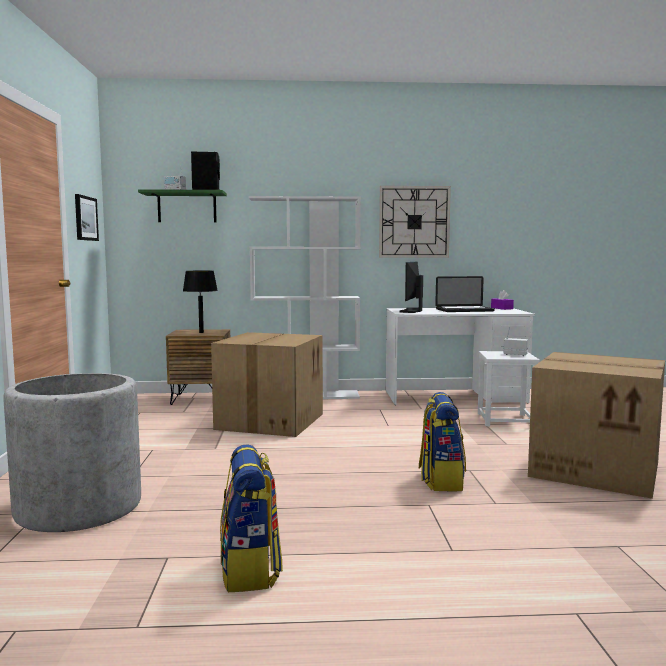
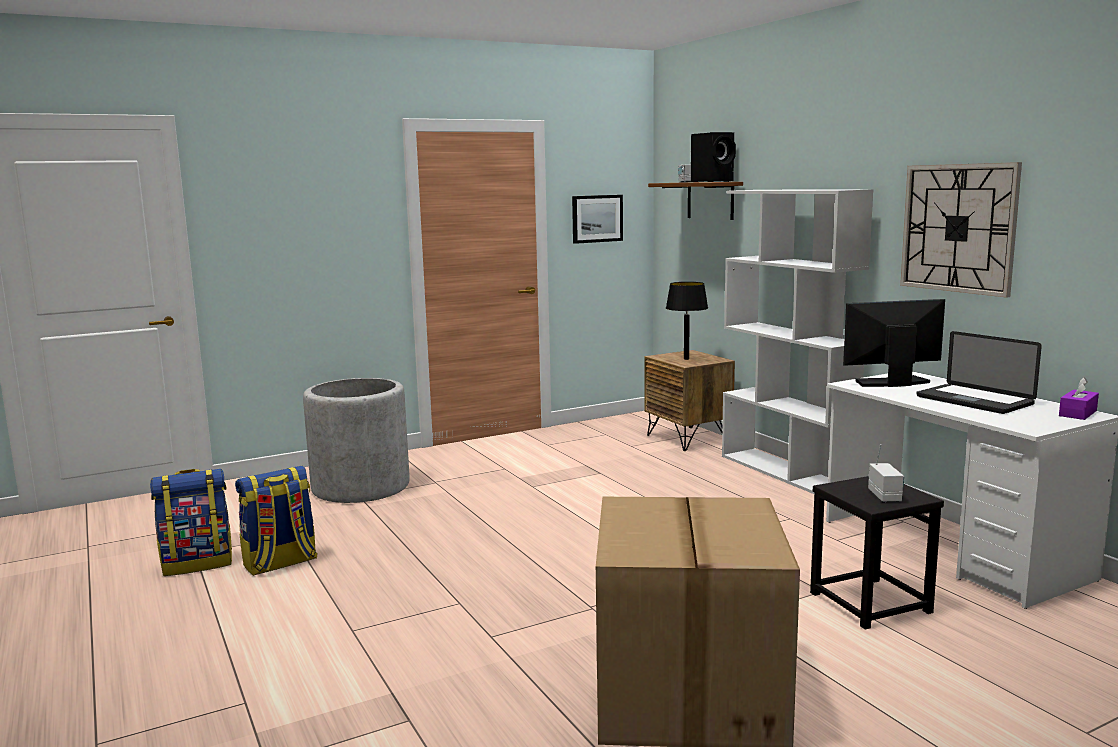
camera: 65 degrees right, 5 degrees up
(187, 207) = (710, 200): green shelf -> brown shelf
(269, 421) = (650, 482): cardboard box -> none
(440, 480) = (538, 598): backpack -> backpack (198, 563)
(505, 420) = (869, 602): white stool -> black stool

